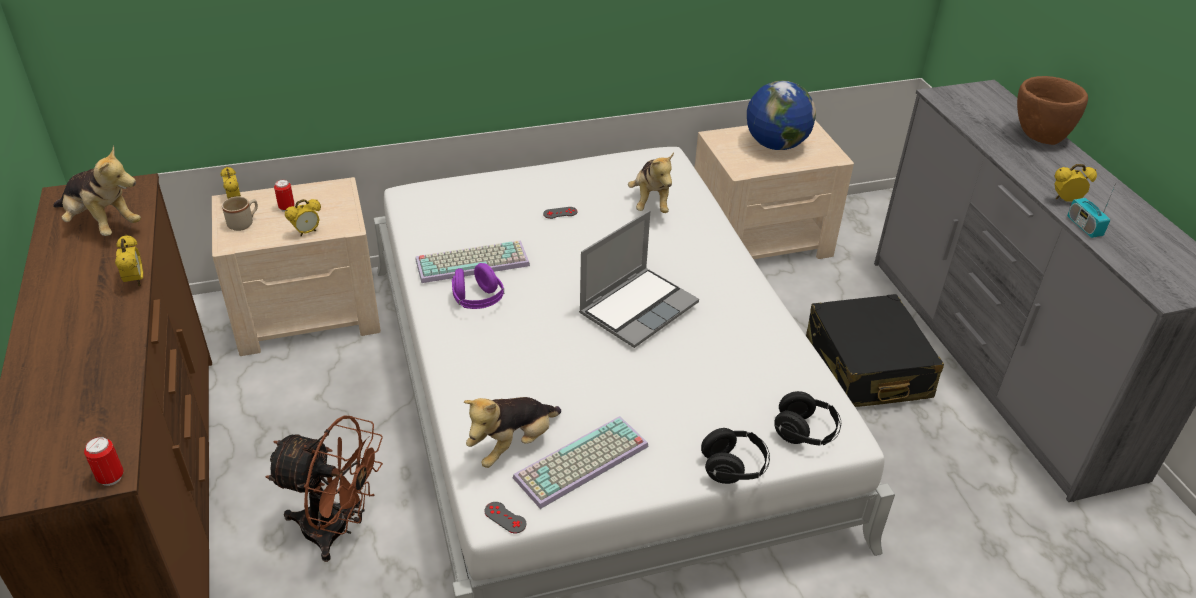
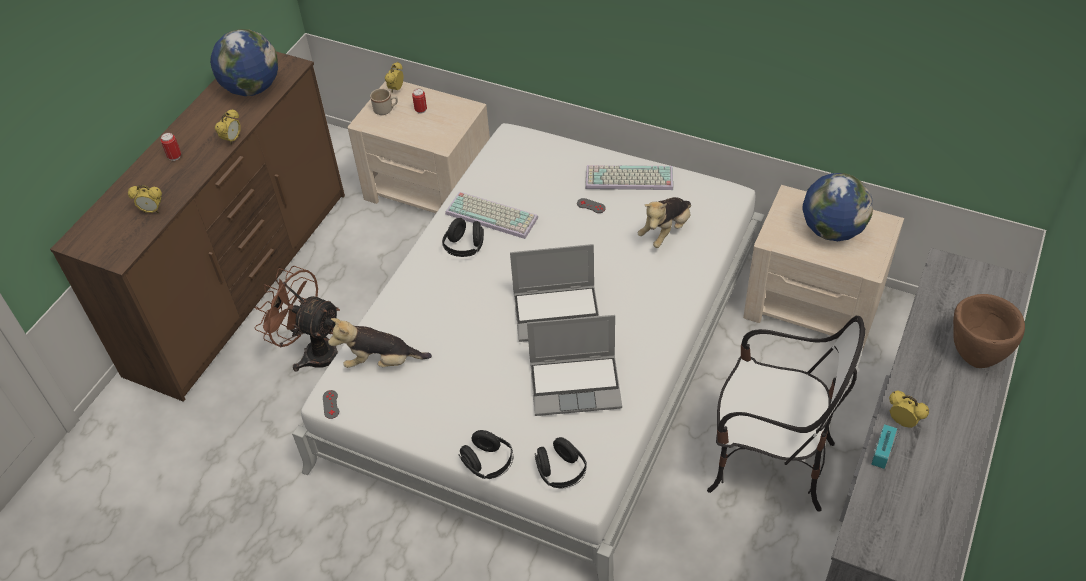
camera: 45 degrees right, 10 degrees up
(101, 224) = (252, 88): plush toy -> globe
(111, 477) = (117, 261): can -> can (174, 156)
(307, 232) = (414, 136): alarm clock -> alarm clock (152, 210)
(337, 530) = (313, 352): brown fan -> brown fan turned 150 degrees clockwise
(477, 300) = (464, 247): purple headphones -> black headphones
(581, 464) = (404, 400): keyboard -> keyboard (628, 179)
(726, 355) = (576, 385): none -> laptop
(866, 368) = (769, 463): black suitcase -> chair

